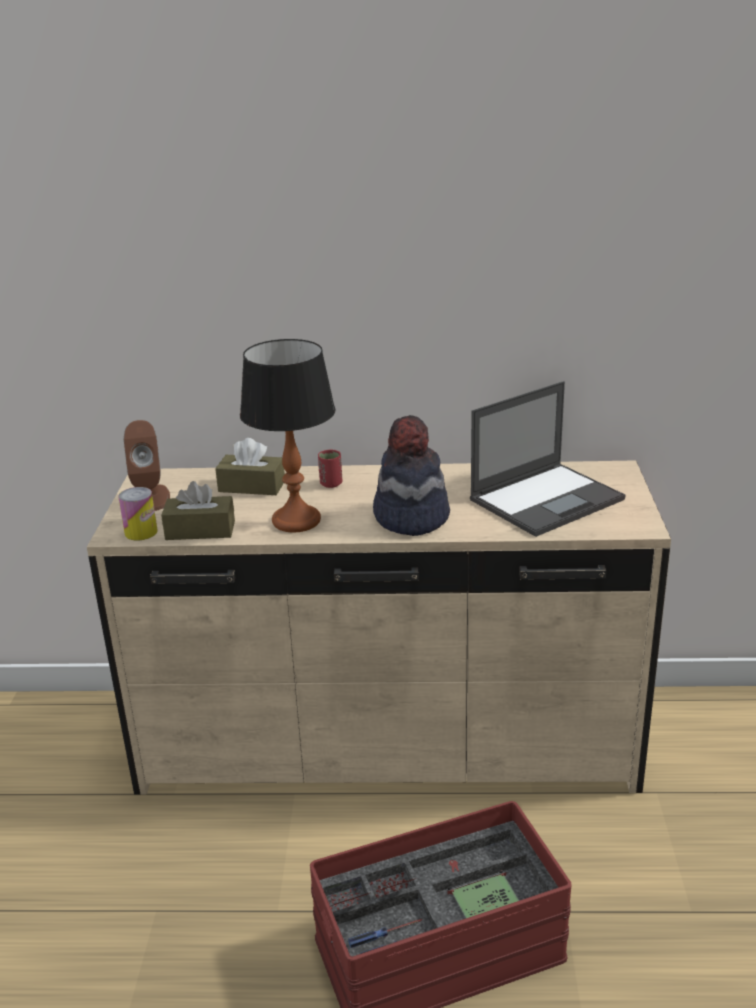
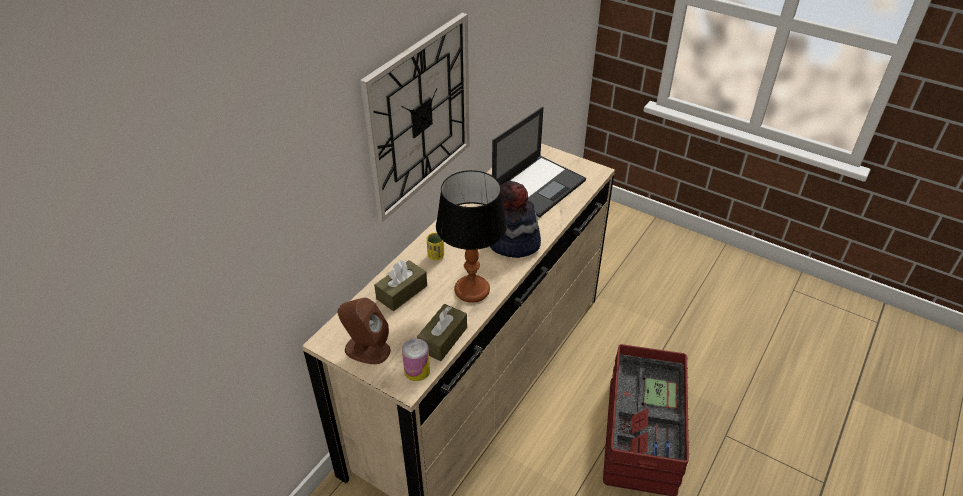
camera: 60 degrees left, 15 degrees up
(331, 484) = (436, 256): red cup -> yellow cup
(380, 298) = (419, 116): none -> wall clock
(547, 499) = (539, 185): laptop -> laptop turned 45 degrees clockwise

